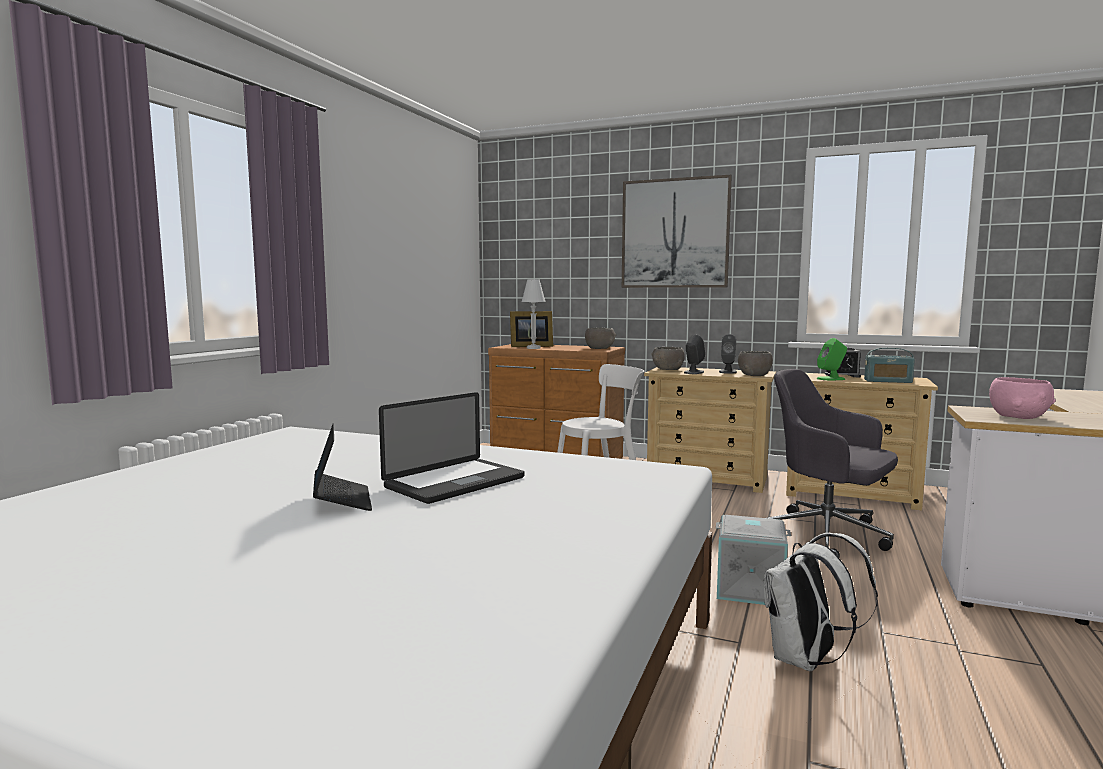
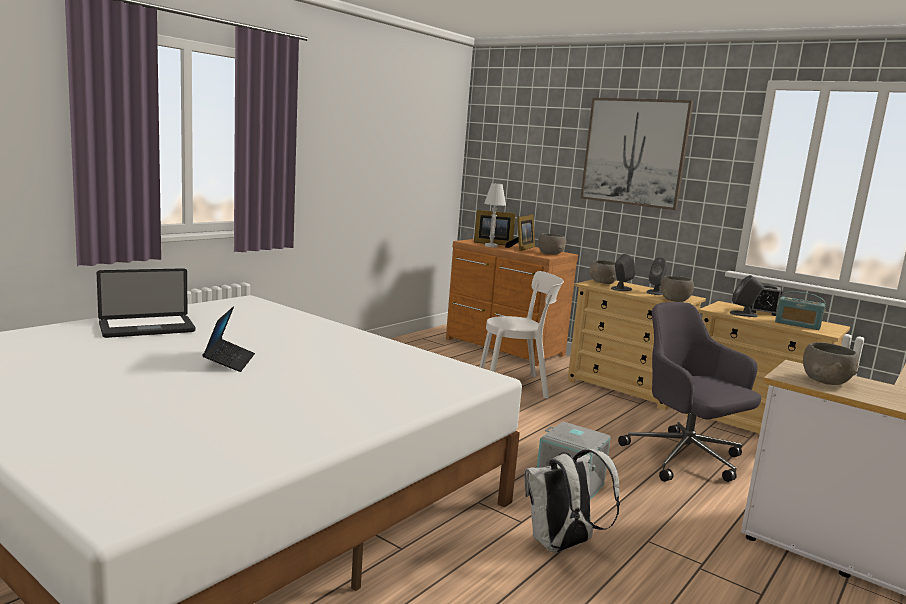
camera: 15 degrees right, 5 degrees up
(455, 482) = (315, 360): laptop -> laptop (147, 328)
(565, 347) = (521, 248): none -> picture frame
(831, 379) = (743, 314): green speaker -> grey speaker
(1019, 416) = (826, 381): pink bowl -> grey bowl

